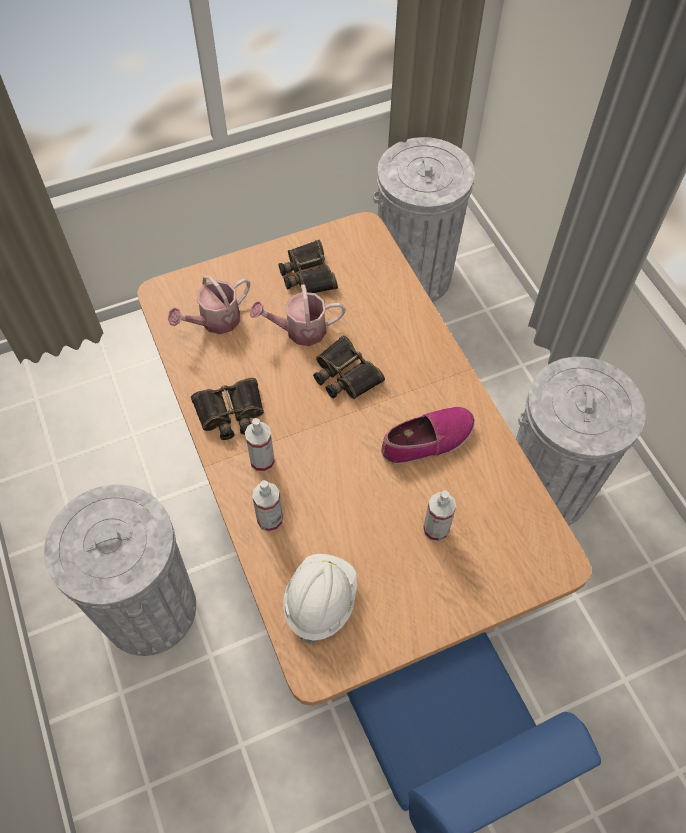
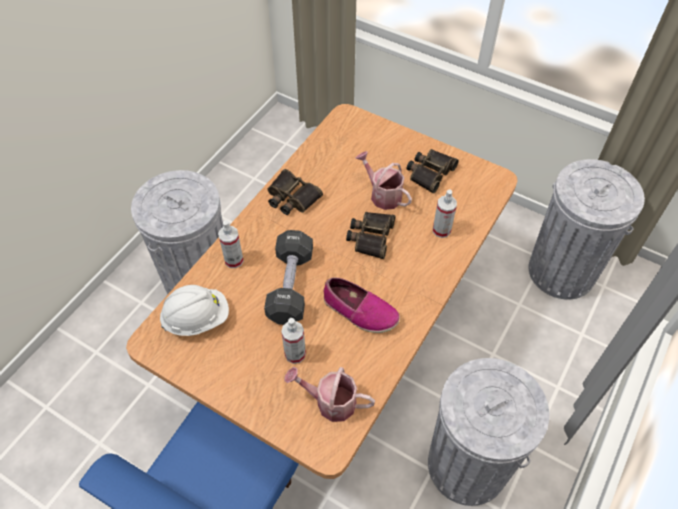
camera: 55 degrees right, 5 degrees down
(215, 321) = (350, 151): watering can -> watering can (330, 402)
(262, 461) = (271, 232): spray bottle -> spray bottle (441, 230)
(348, 484) = (290, 286): none -> black dumbbell

